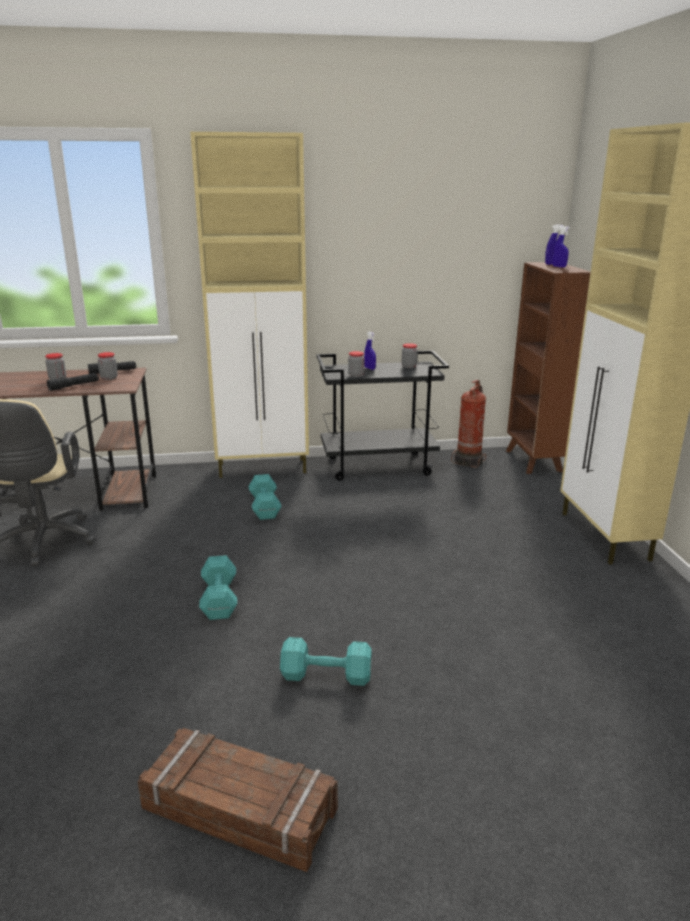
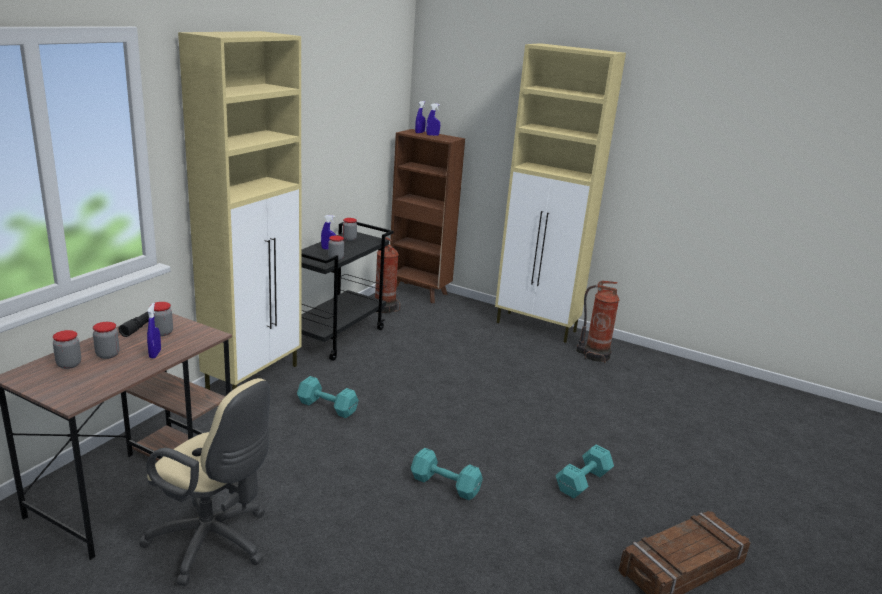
camera: 55 degrees left, 0 degrees up
(33, 377) = (69, 364): none -> jar
(74, 386) = (155, 354): black flashlight -> blue spray bottle
(621, 592) = (594, 355): none -> fire extinguisher

